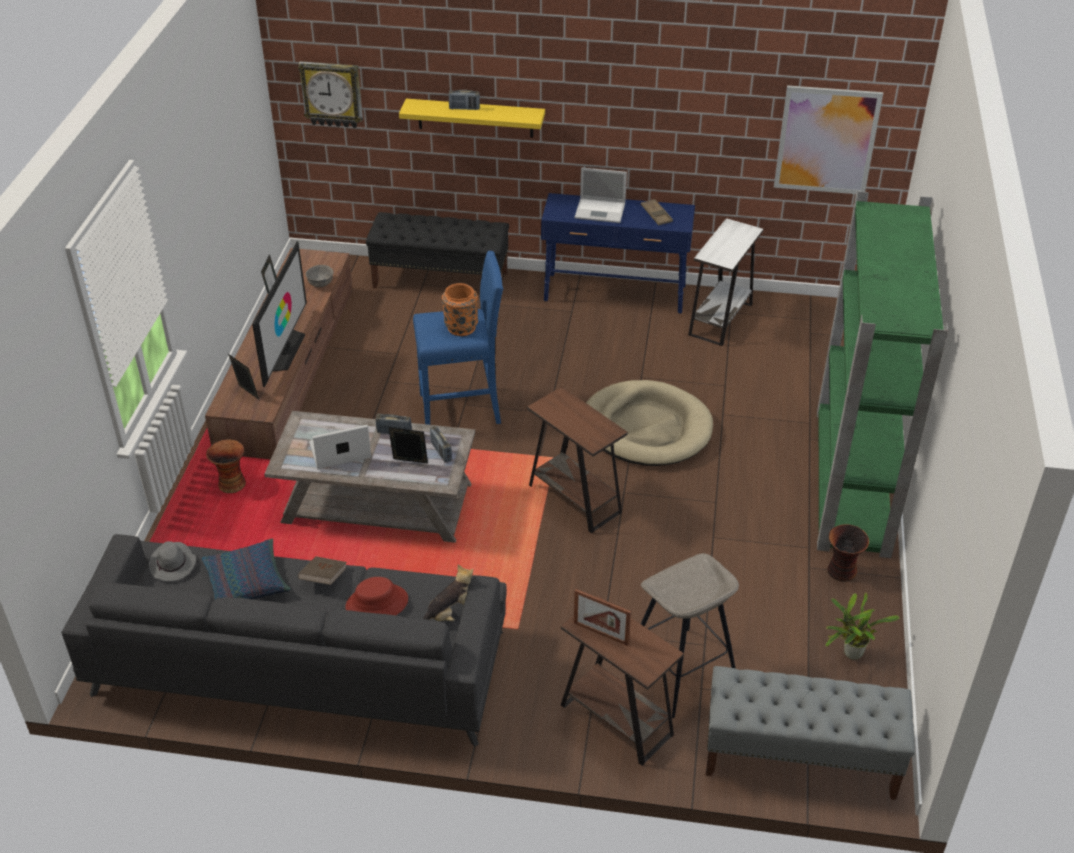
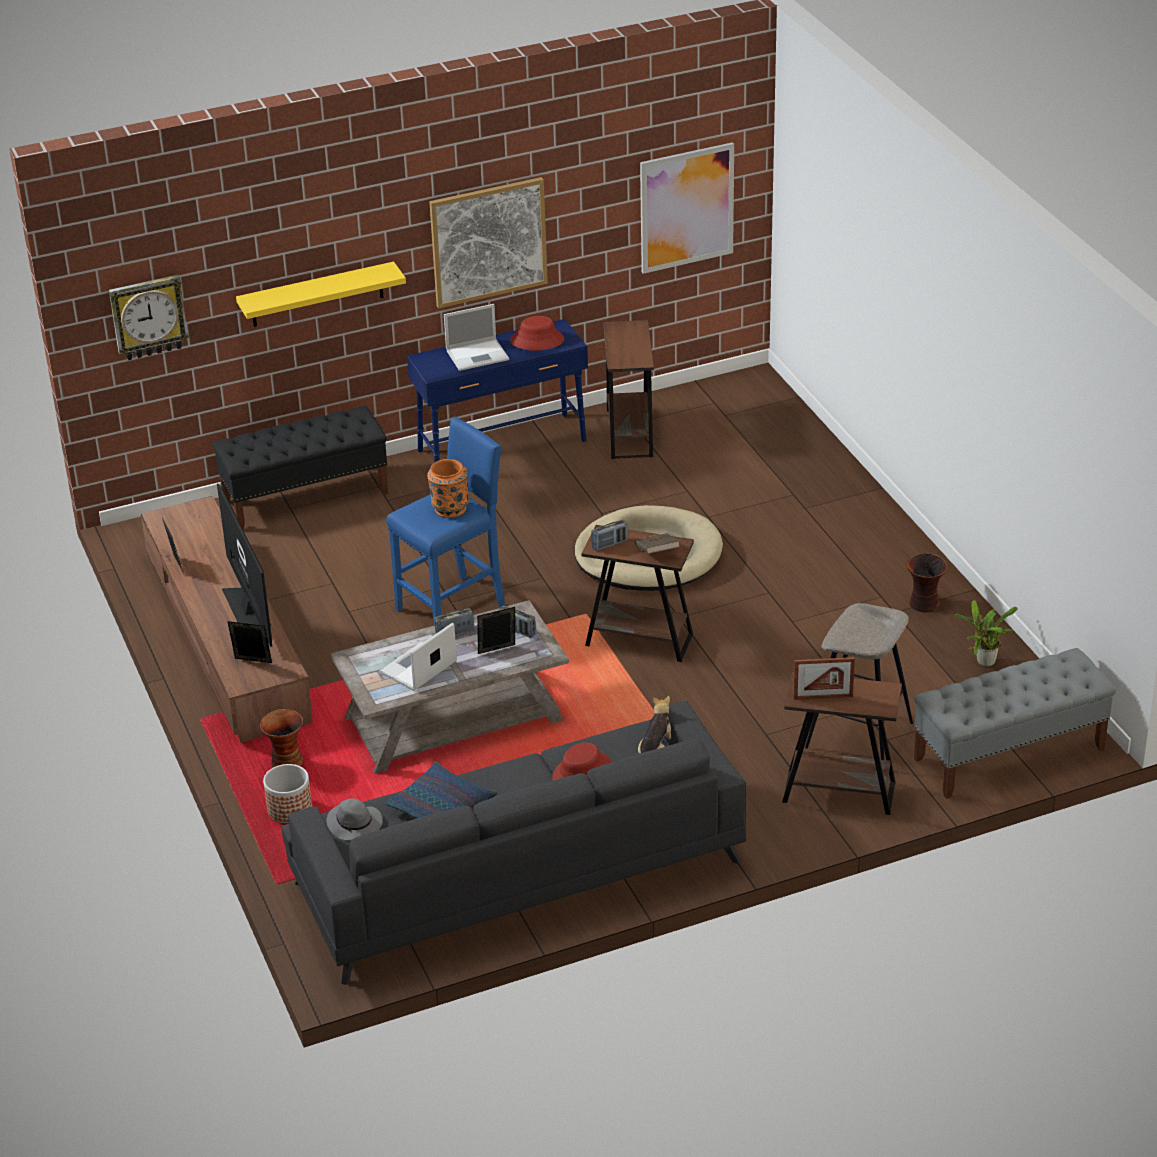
camera: 30 degrees left, 5 degrees down
(197, 524) = (289, 809): none -> planter
(321, 283) = (215, 535): grey bowl -> none
(323, 578) = (511, 775): brown book -> brown book (657, 553)
(464, 108) = (310, 286): radio -> radio (610, 544)
(633, 116) = (488, 241): none -> picture
(656, 215) = (537, 340): brown tray -> red hat
(720, 319) = (629, 433): white side table -> brown side table
(852, 480) = (871, 528): green bookcase -> none

